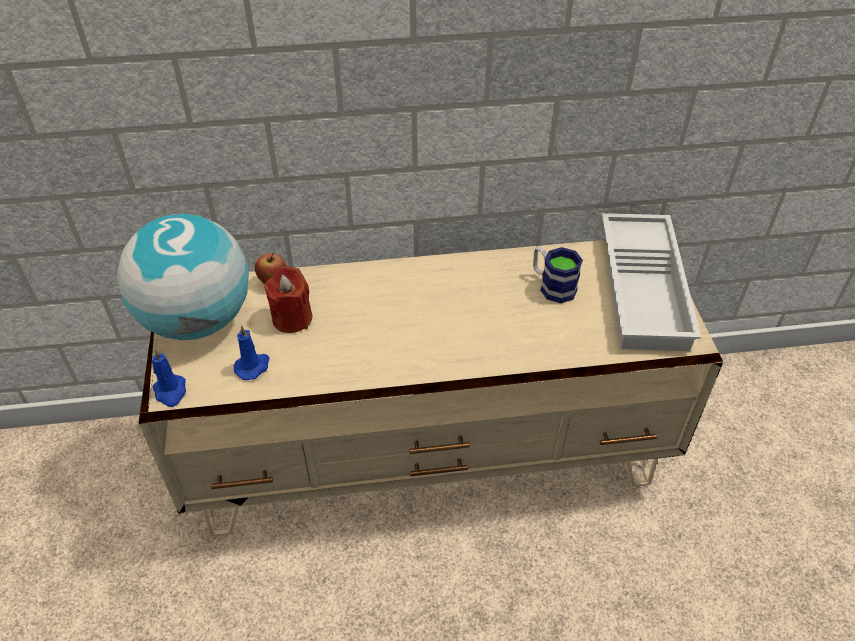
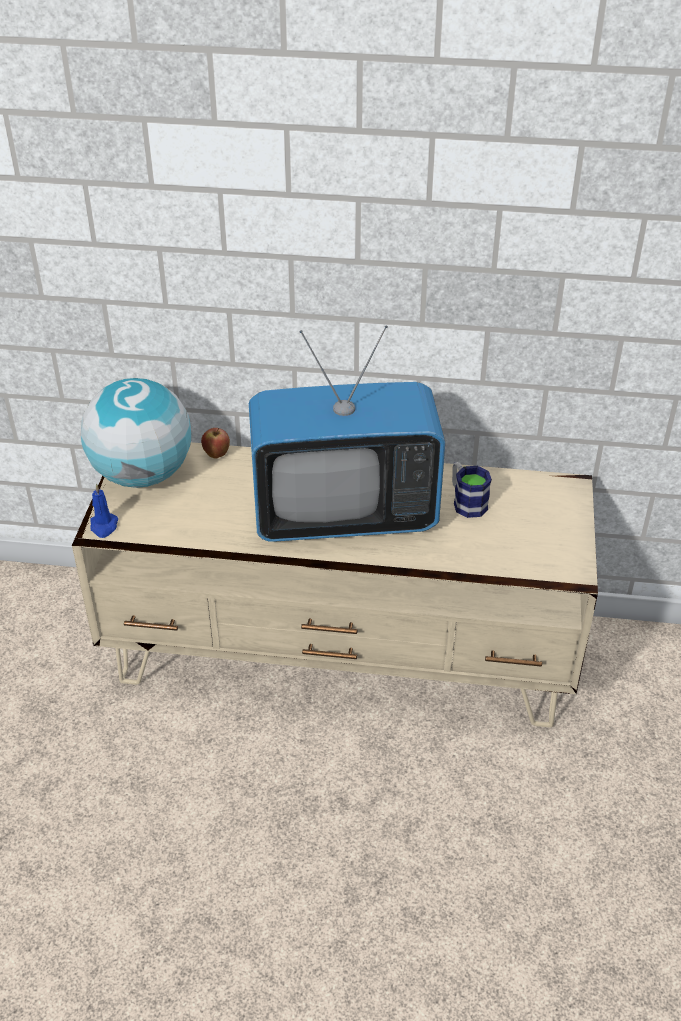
camera: 15 degrees right, 5 degrees down
(253, 366) = (177, 519): blue candle -> none
(292, 318) = (222, 487): red candle -> none
(434, 324) = (344, 514): none -> television
(646, 289) = (554, 520): white tray -> none

